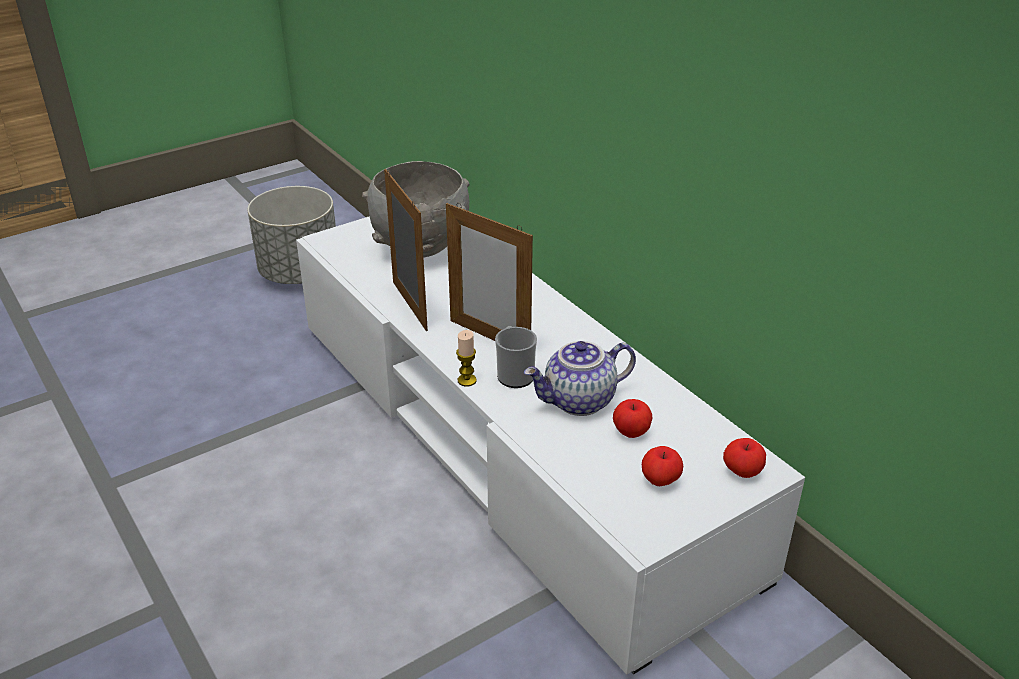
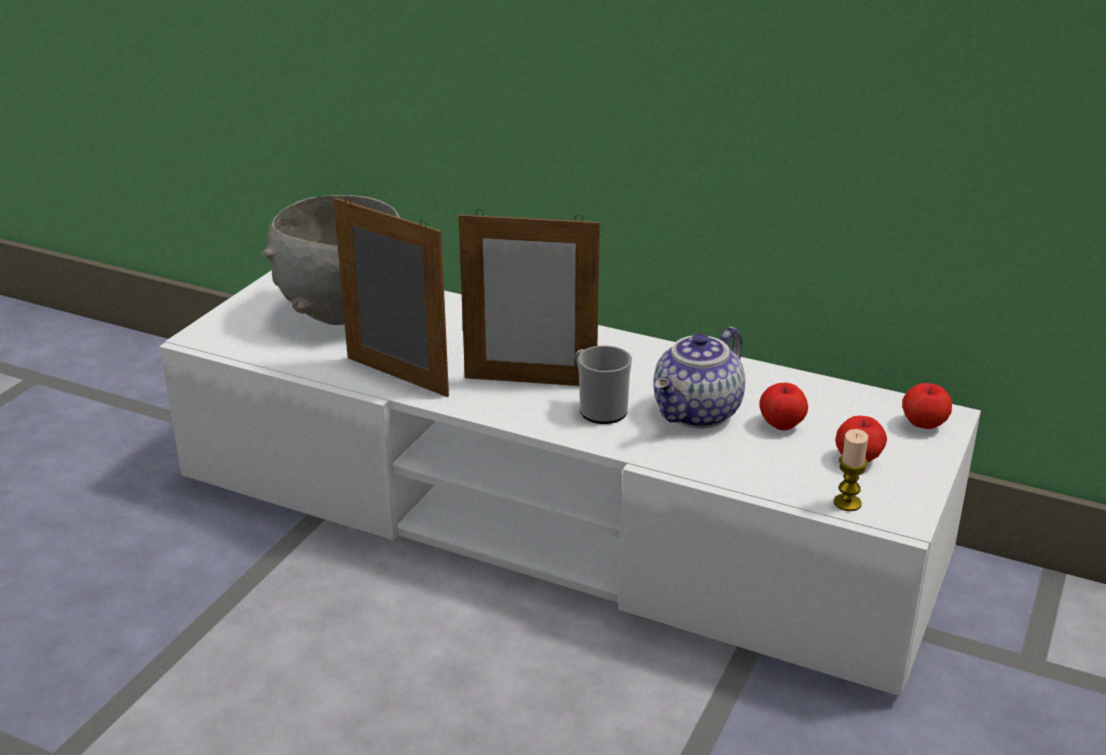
camera: 30 degrees left, 5 degrees down
(300, 273) = (100, 417): grey planter -> none
(467, 380) = (552, 432): candle -> candle (847, 503)

